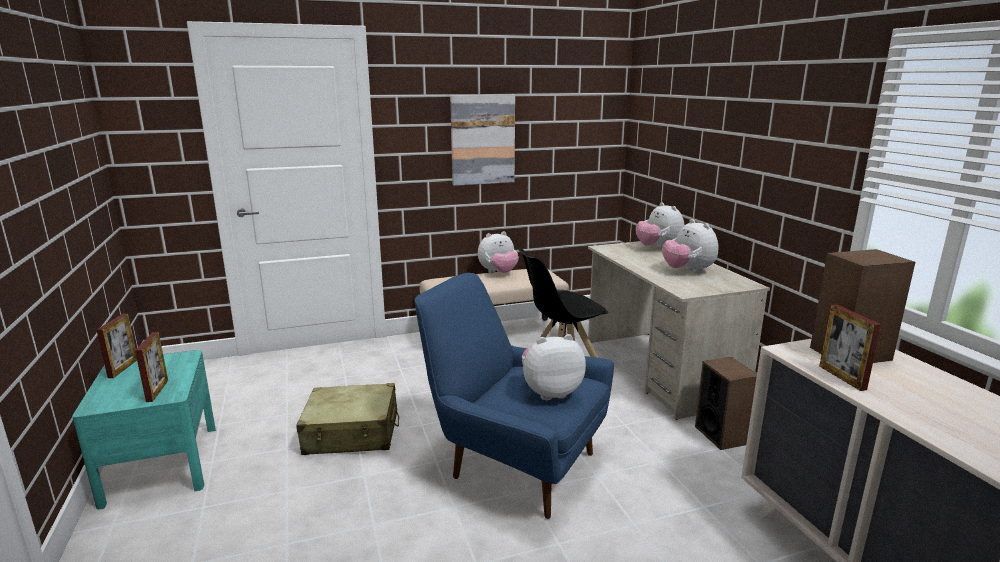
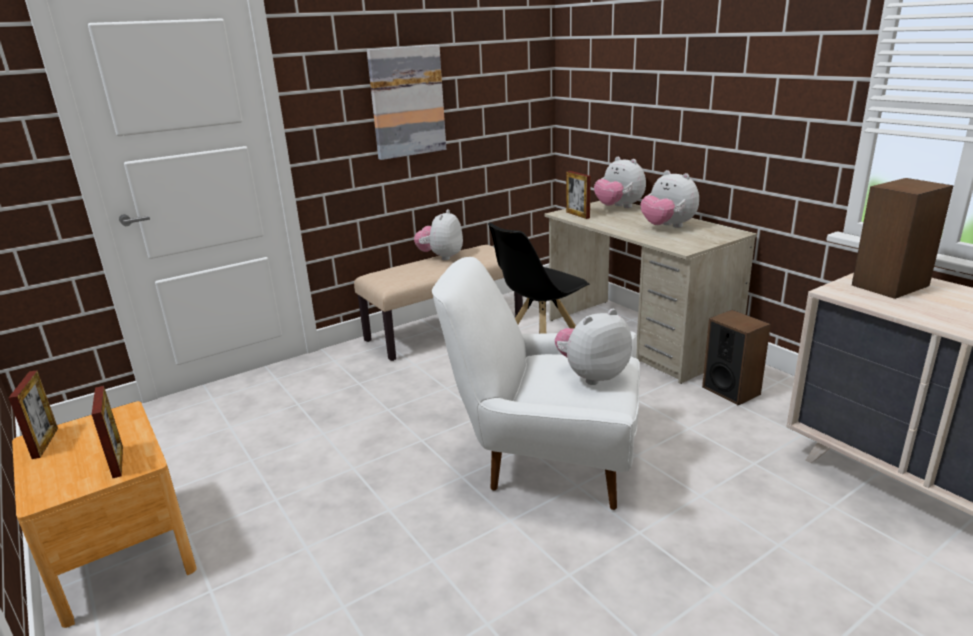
camera: 15 degrees left, 5 degrees up
(161, 464) = (121, 553): turquoise nightstand -> brown nightstand
(352, 433) = (346, 466): beige suitcase -> none
(498, 273) = (441, 257): plush toy -> plush toy turned 150 degrees clockwise
(514, 465) = (548, 463): blue armchair -> white armchair
(842, 377) = (903, 309): picture frame -> picture frame (577, 215)

